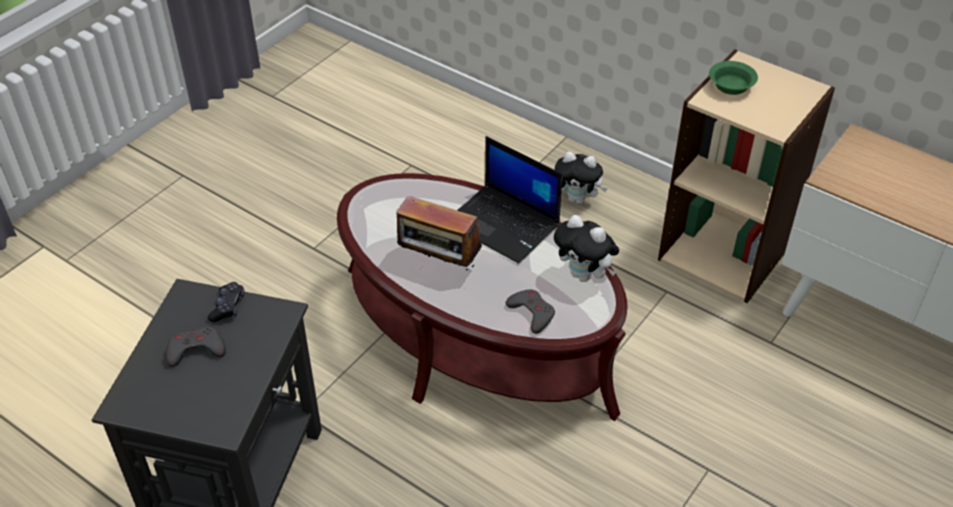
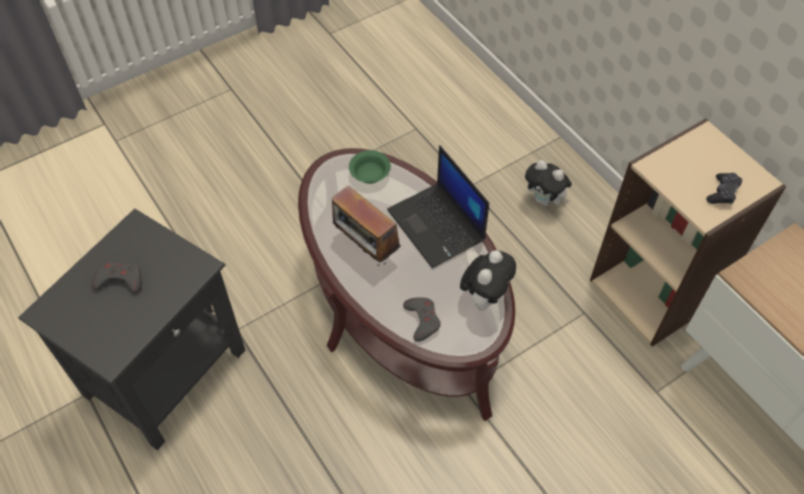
camera: 20 degrees right, 10 degrees up
(228, 307) = (161, 247): black game controller -> black game controller (722, 193)
(584, 275) = (485, 297): plush toy -> plush toy turned 120 degrees counterclockwise
(730, 85) = (682, 157): green bowl -> green bowl (369, 173)

